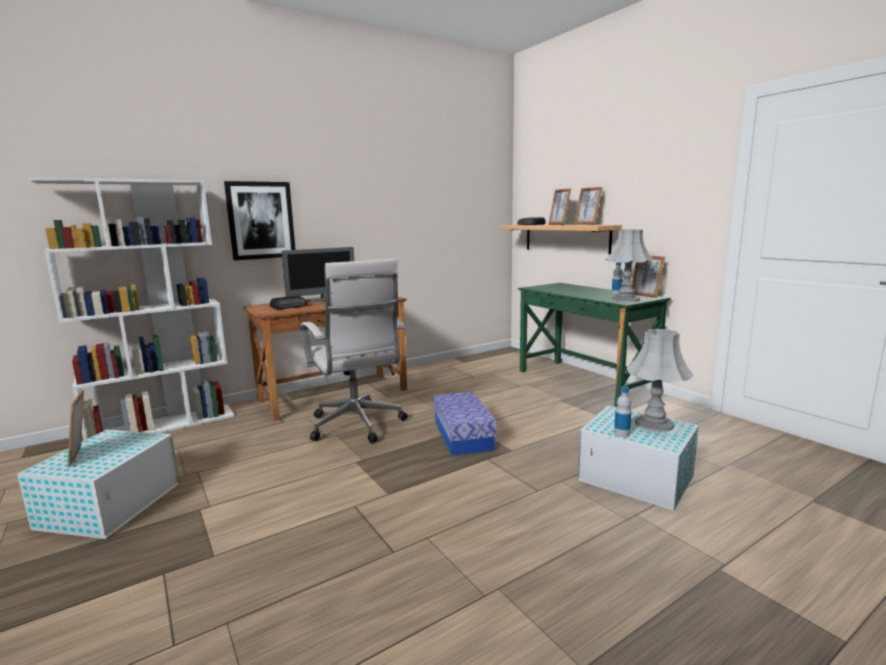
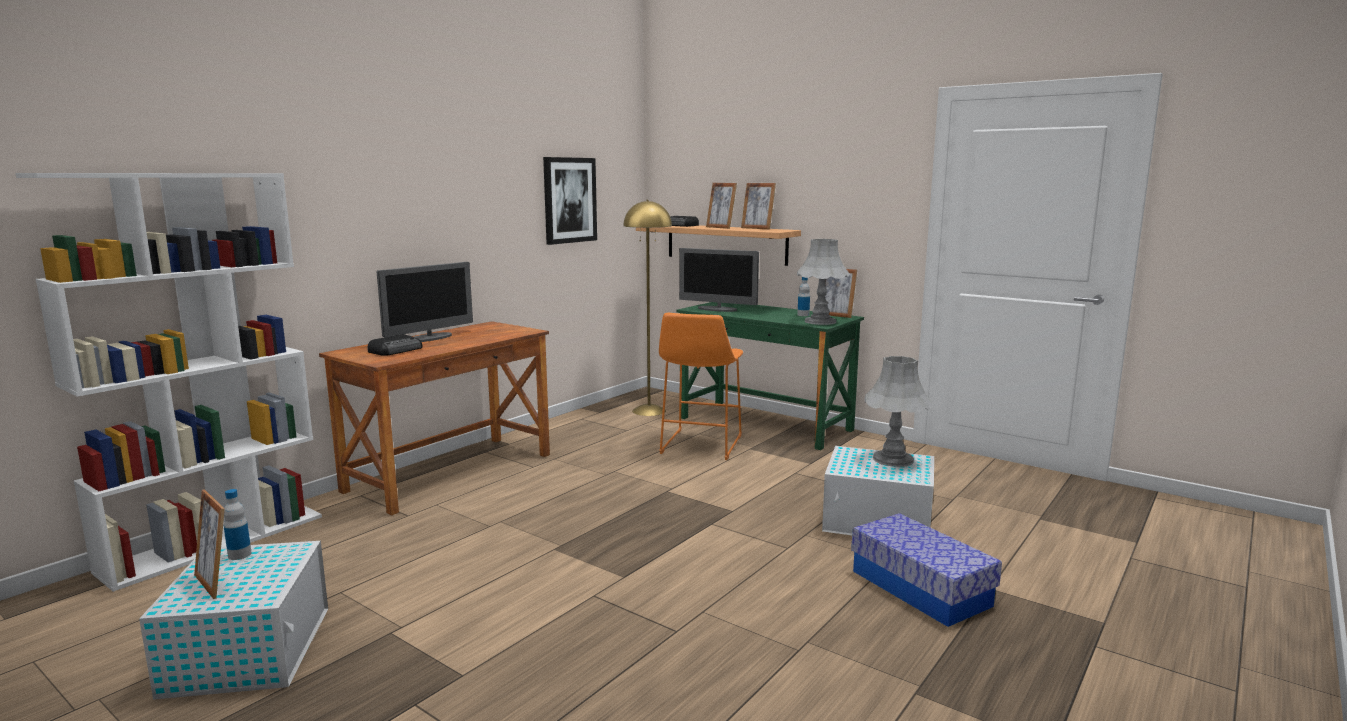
camera: 20 degrees left, 0 degrees up
(261, 220) = (339, 226): picture -> picture (569, 200)
(357, 426) = (520, 508): white office chair -> none
(463, 435) = (664, 502): storage box -> storage box (920, 588)
(500, 364) = (649, 410): none -> yellow floor lamp
(520, 394) = (699, 446): none -> orange stool
(550, 288) = (717, 309): none -> monitor
(621, 434) = (868, 473): bottle -> bottle (239, 555)

